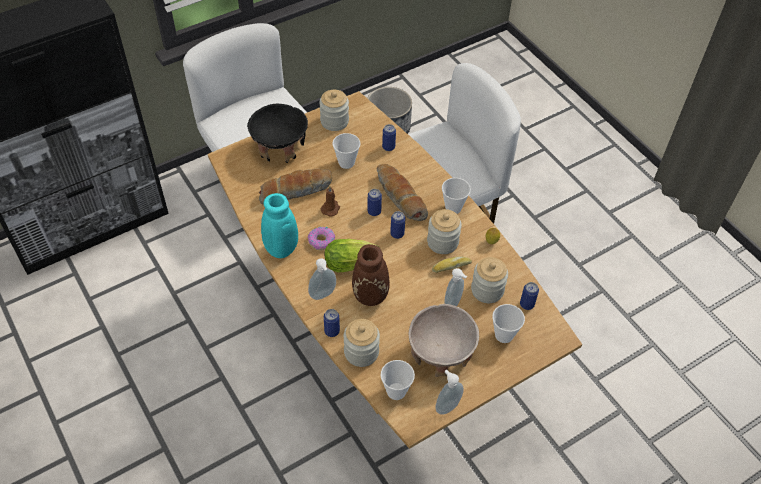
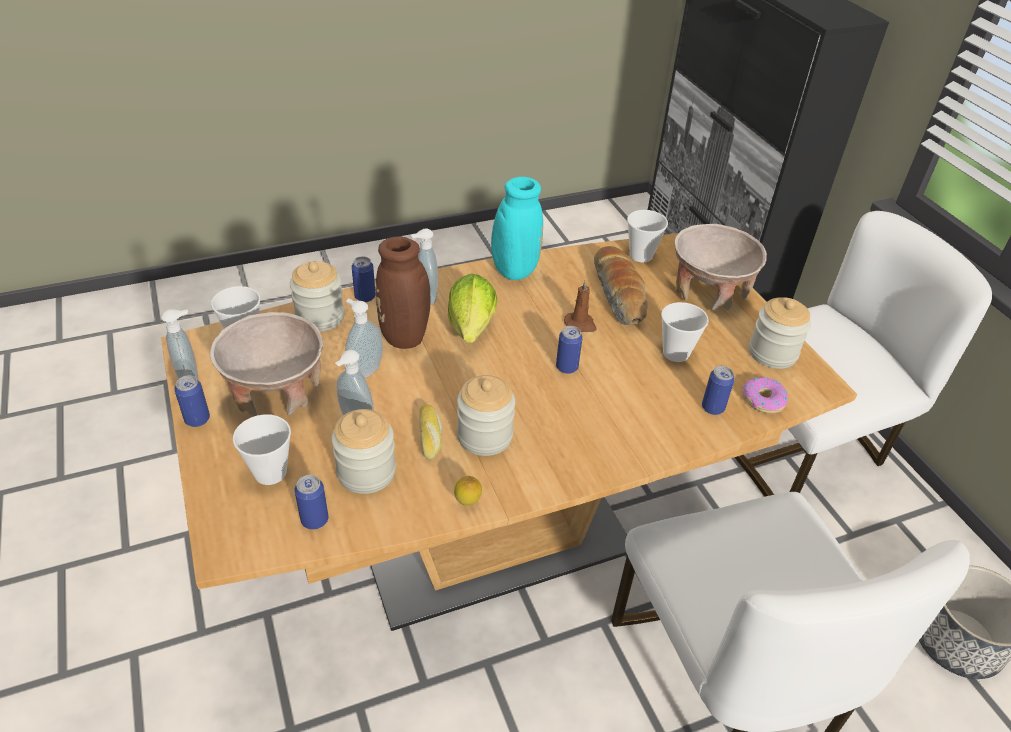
camera: 100 degrees right, 10 degrees down
(280, 148) = (709, 291): black bowl -> beige bowl
(321, 241) = (520, 307): donut -> donut (763, 400)
(397, 234) = (515, 385): can -> can (197, 419)
(399, 198) = (592, 401): bread -> none
(408, 312) = (364, 371): none -> soap dispenser
(453, 207) = (559, 466): cup -> cup (641, 255)

